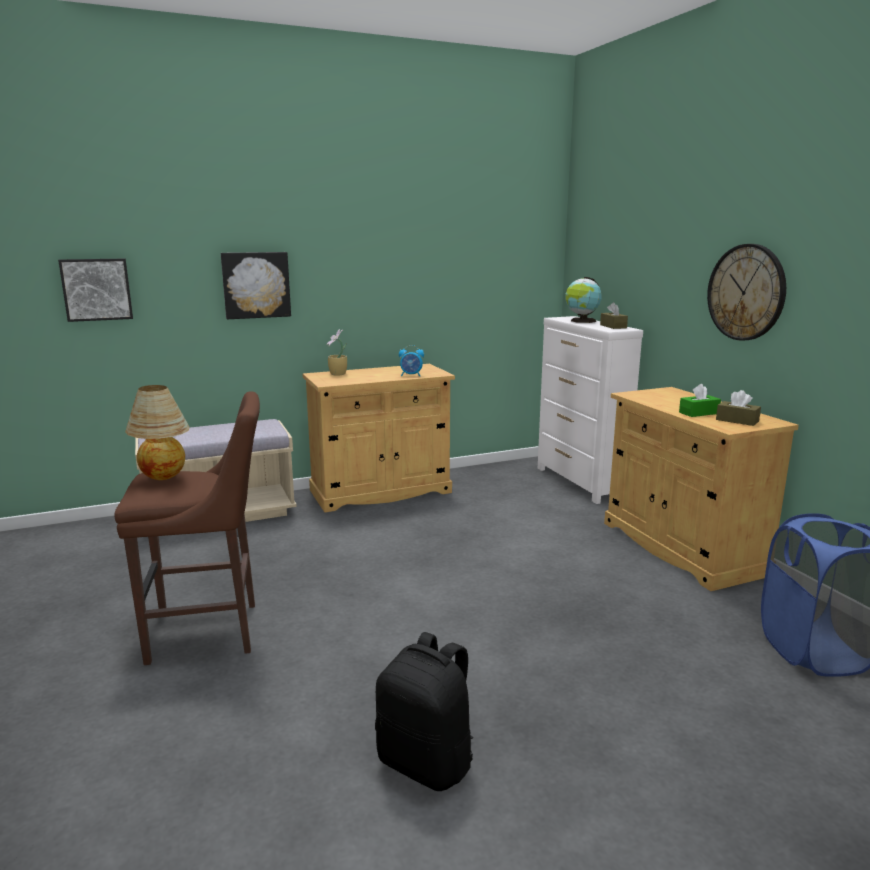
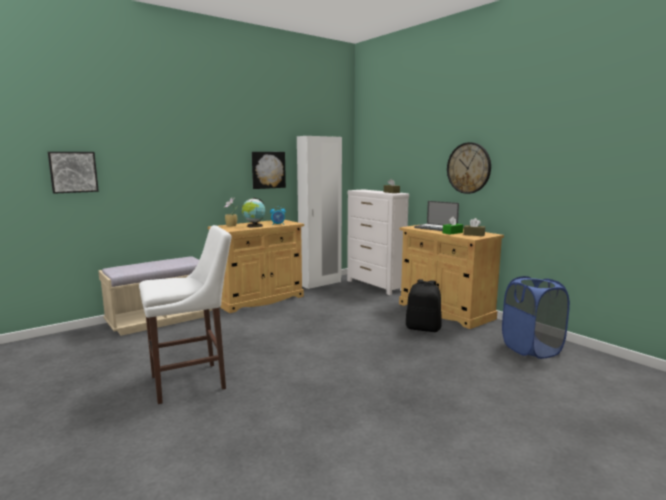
camera: 15 degrees left, 5 degrees down
(163, 478) = (163, 281): table lamp -> none
(210, 632) = (192, 381): brown stool -> white stool
(256, 285) = (178, 170): picture -> picture (268, 170)
(427, 762) = (363, 424): black backpack -> black backpack (423, 328)
(490, 470) = (320, 283): none -> white wardrobe
(582, 321) = (371, 191): globe -> globe (254, 226)
(677, 399) = (436, 228): none -> laptop

